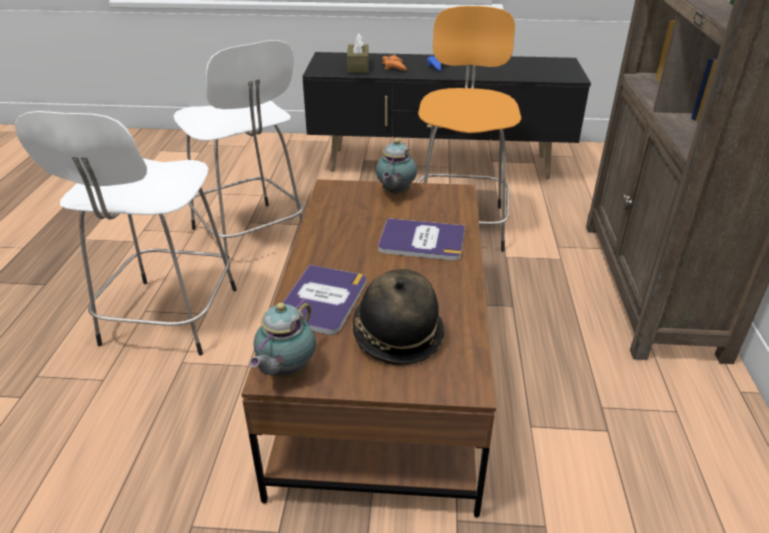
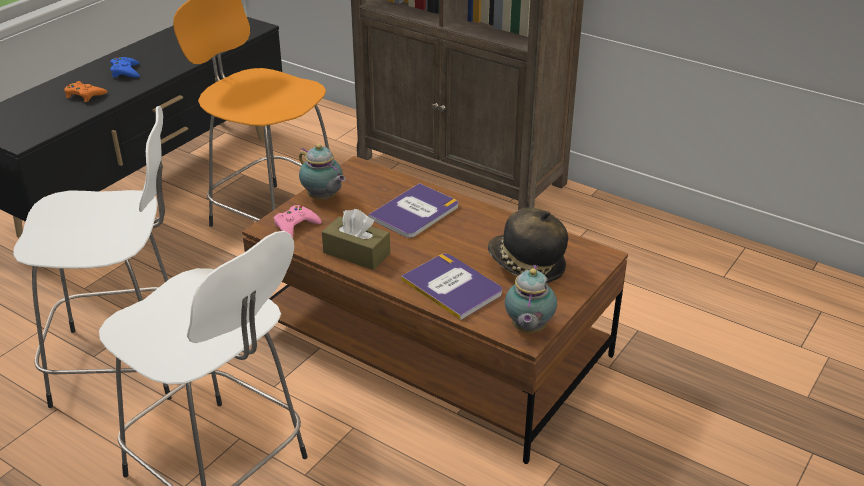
camera: 60 degrees left, 0 degrees up
(286, 372) = (528, 329): teapot -> teapot turned 45 degrees clockwise
(343, 196) = (295, 226): none -> pink game controller
(358, 67) = (49, 114): brown tissue box -> brown tissue box (356, 253)

